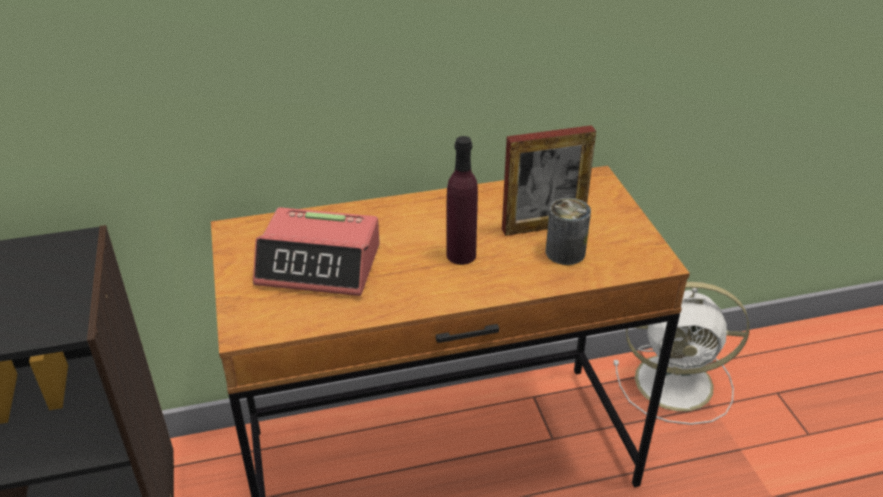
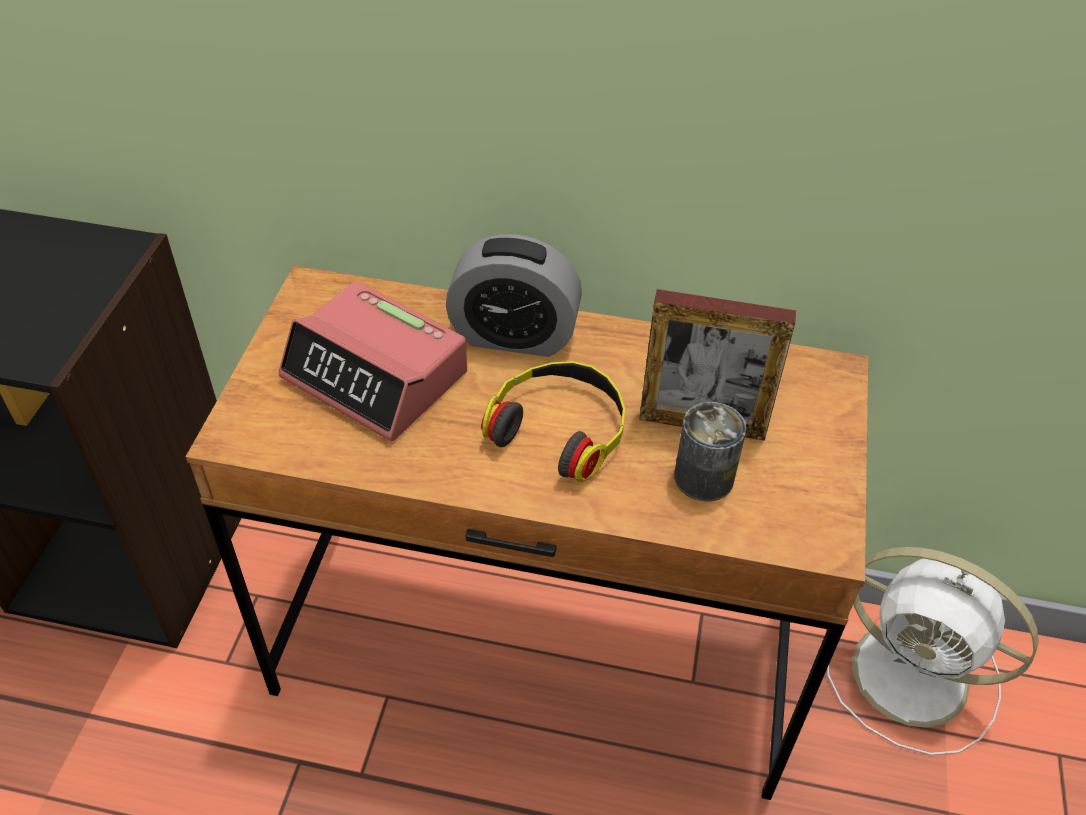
camera: 25 degrees right, 10 degrees up
(394, 216) = (514, 336): none -> alarm clock
(461, 255) = (560, 428): purple bottle -> headphones

